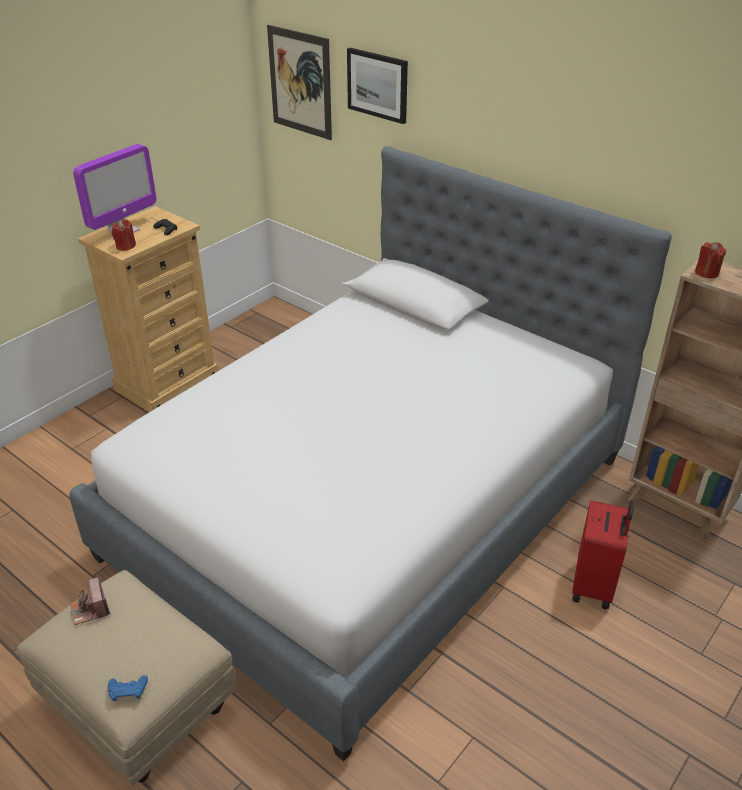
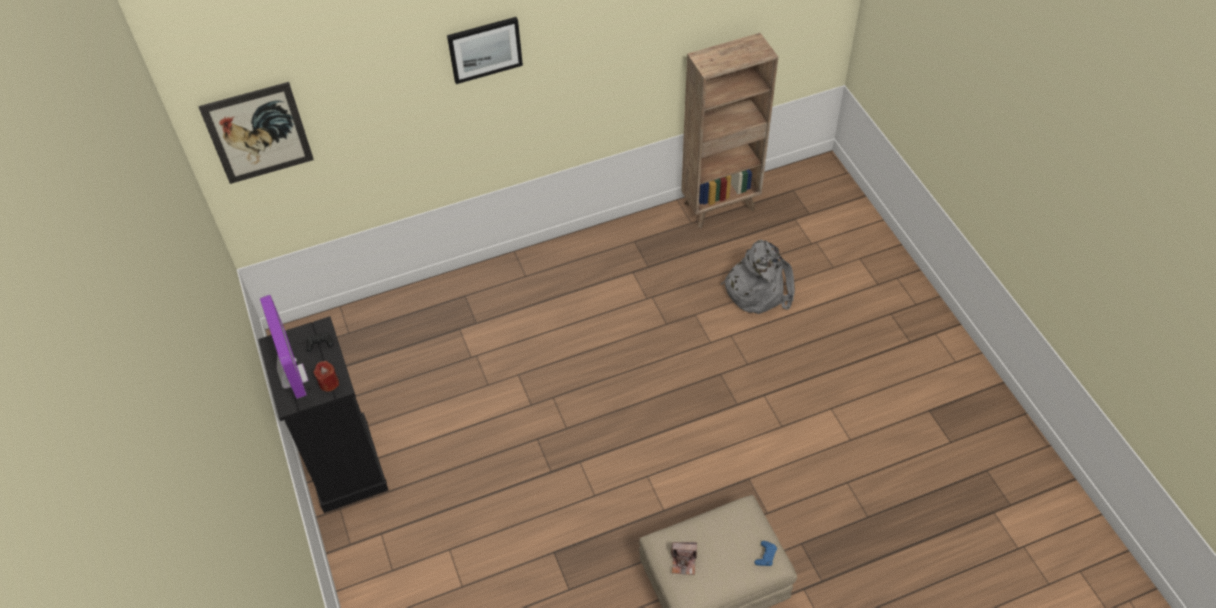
camera: 60 degrees left, 15 degrees up
(167, 382) = (345, 465): beige dresser -> black dresser
(371, 506) = (610, 376): bed -> none
(378, 85) = (361, 89): picture -> picture (485, 49)
(594, 586) = (758, 288): red suitcase -> grey backpack
(706, 272) = (709, 65): red candle -> none

